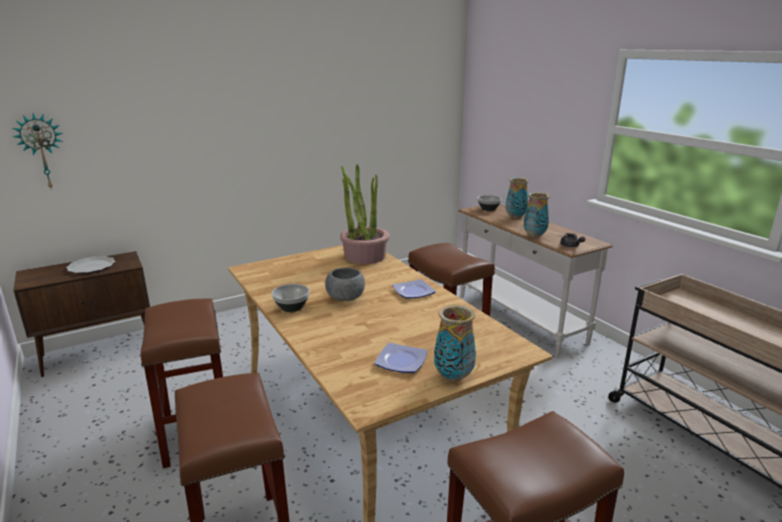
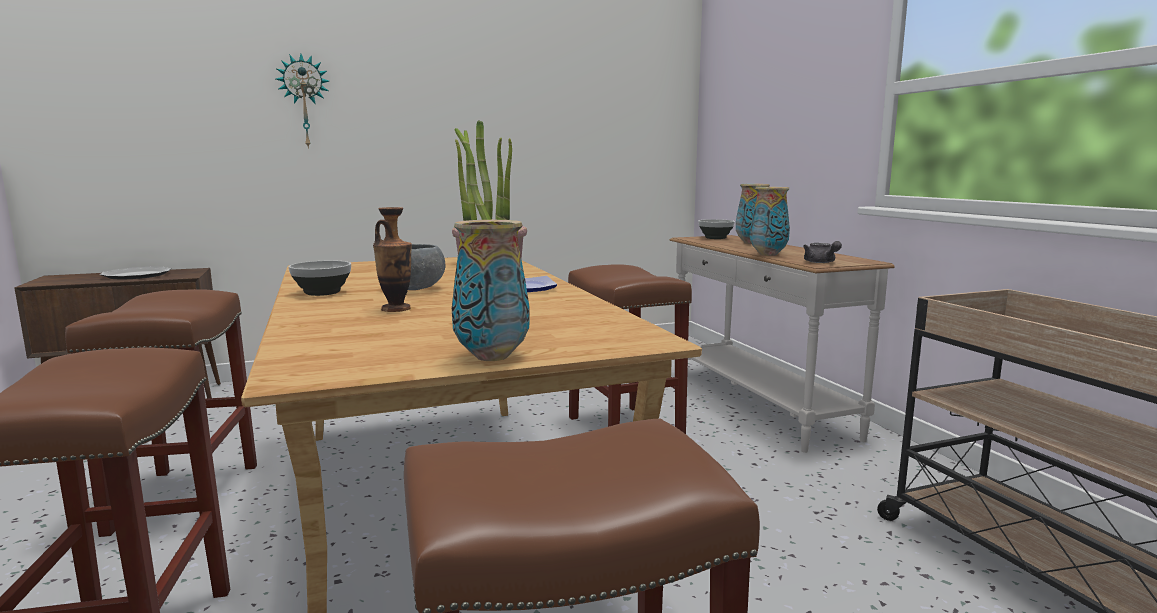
camera: 10 degrees right, 10 degrees down
(42, 151) = (95, 118): wall clock -> wall clock (304, 101)
(357, 326) = (396, 309): none -> vase
(400, 361) = (419, 339): plate -> none

